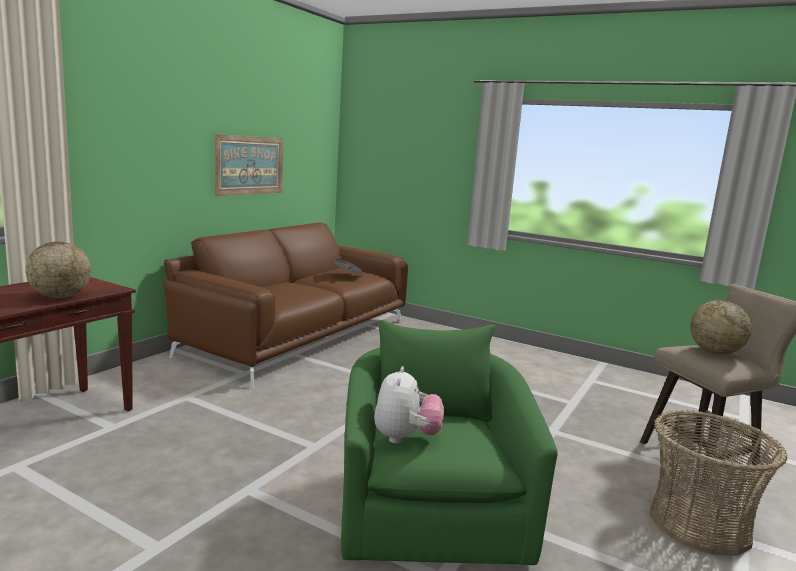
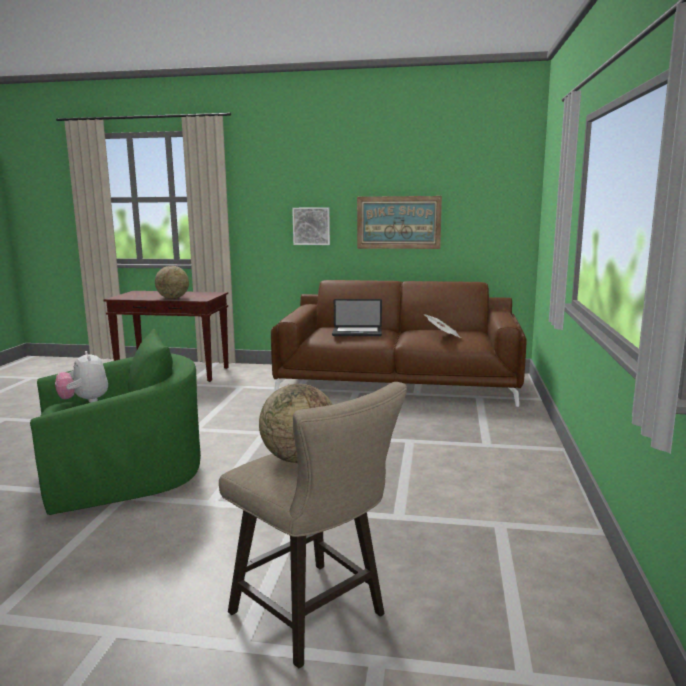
camera: 70 degrees right, 0 degrees up
(168, 169) = (311, 226): none -> picture
(292, 290) = (357, 333): none -> laptop
(405, 438) = (85, 401): plush toy -> plush toy turned 75 degrees clockwise
(699, 524) = (135, 602): basket -> none

